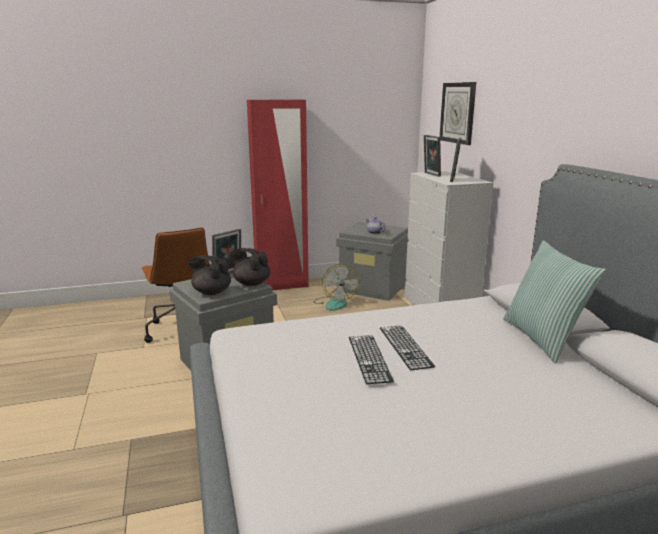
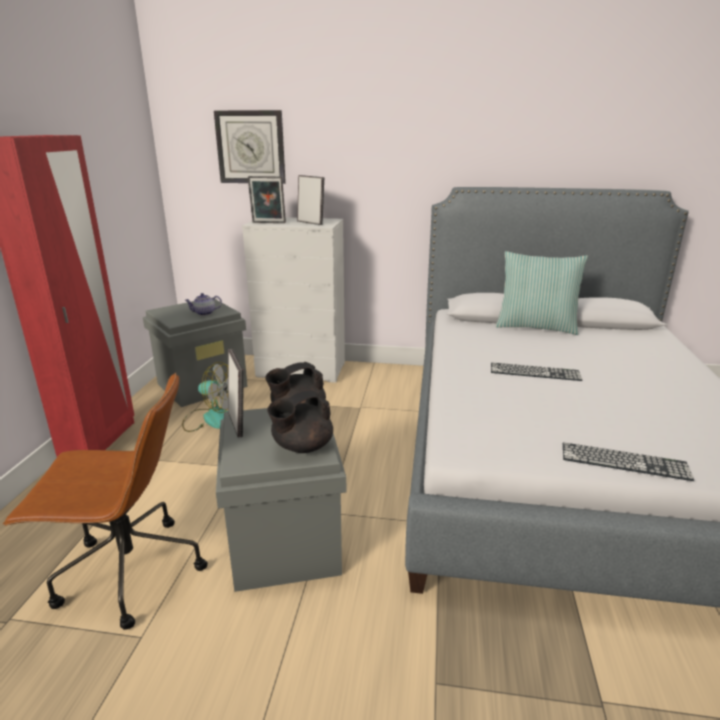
camera: 65 degrees left, 5 degrees up
(369, 358) = (556, 390): keyboard -> keyboard (624, 461)

